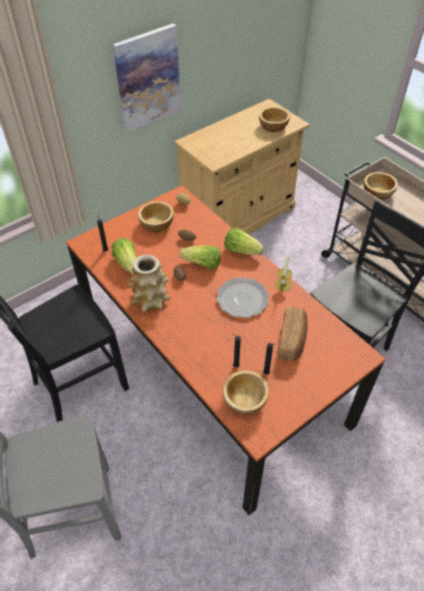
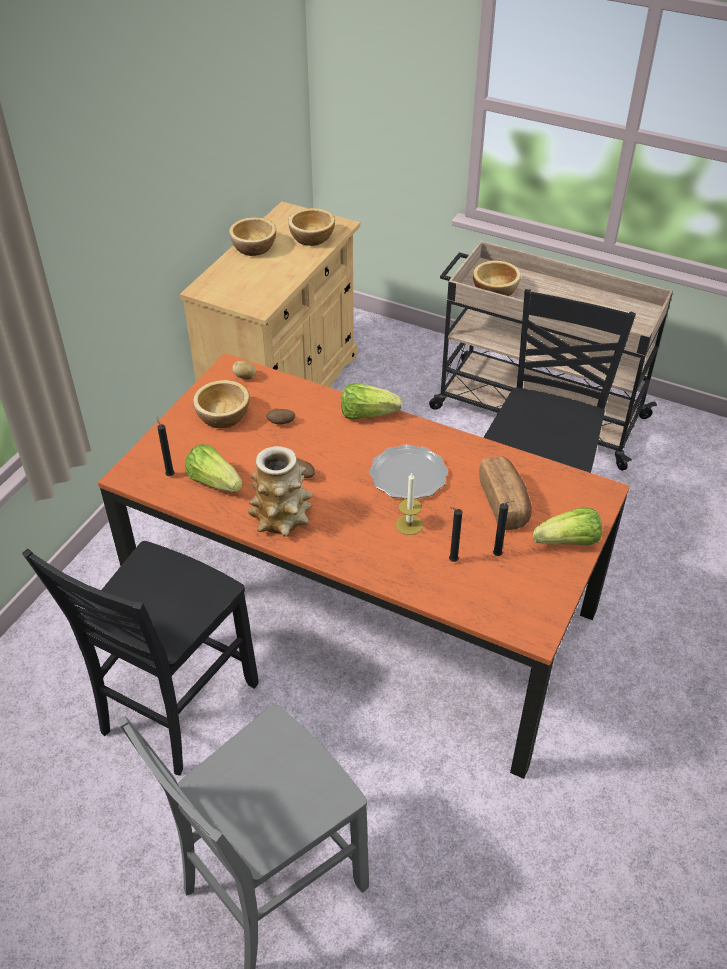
camera: 25 degrees left, 5 degrees down
(147, 78) = (135, 204): picture -> none
(202, 264) = (325, 449): lettuce -> lettuce (568, 542)
(245, 401) = (492, 597): bowl -> bowl (254, 248)
(283, 285) = (450, 440): candle -> candle (409, 524)

